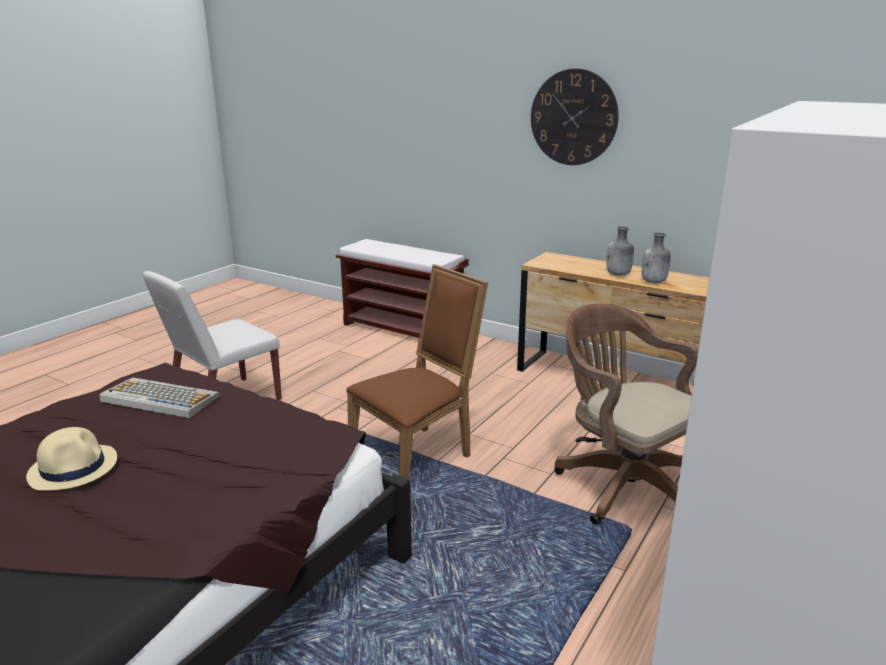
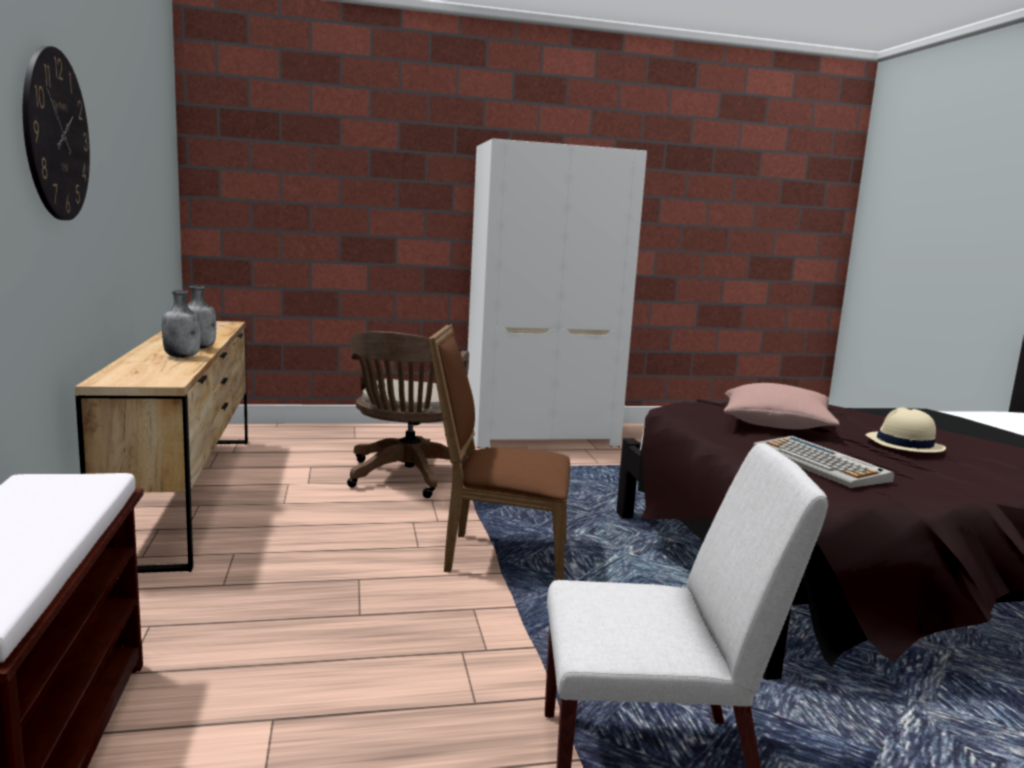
camera: 135 degrees left, 10 degrees down
(219, 451) = (775, 424): none -> pink pillow

